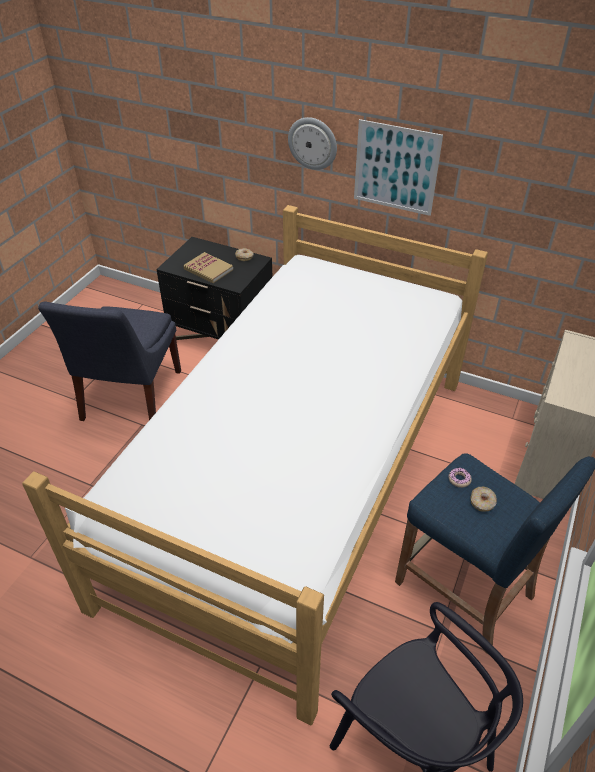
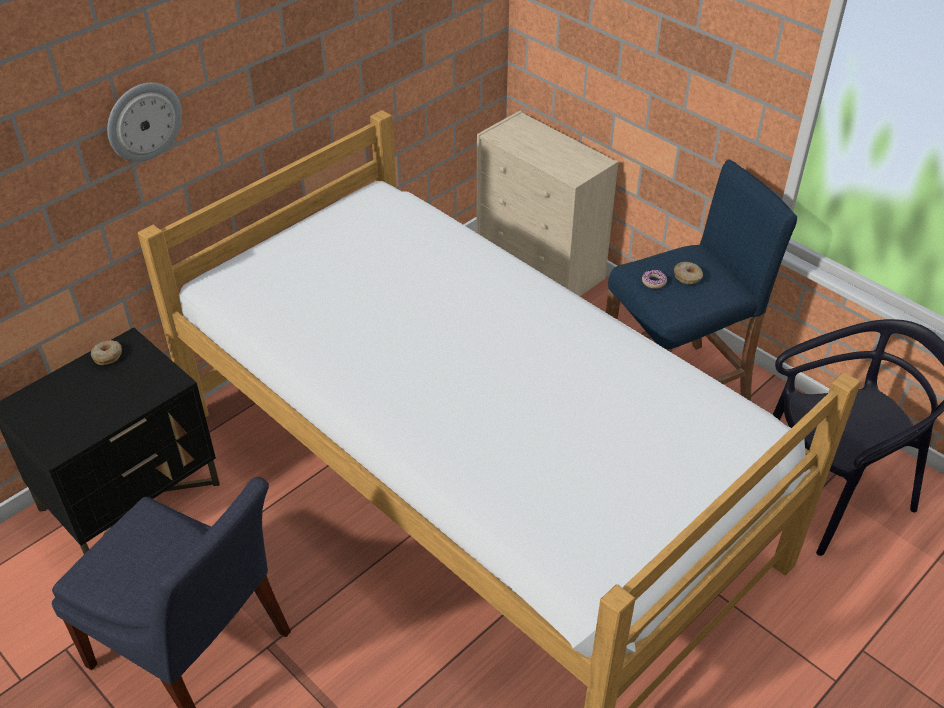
camera: 70 degrees left, 0 degrees up
(208, 269) = (106, 404): book -> none
(396, 168) = (257, 82): picture -> none

